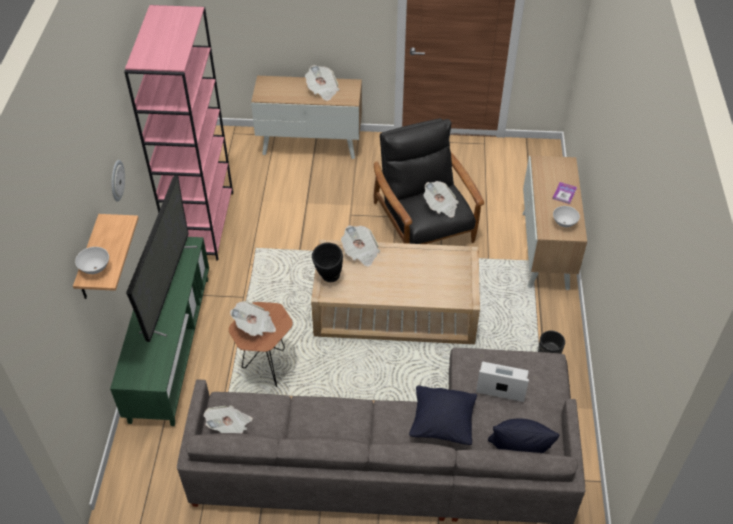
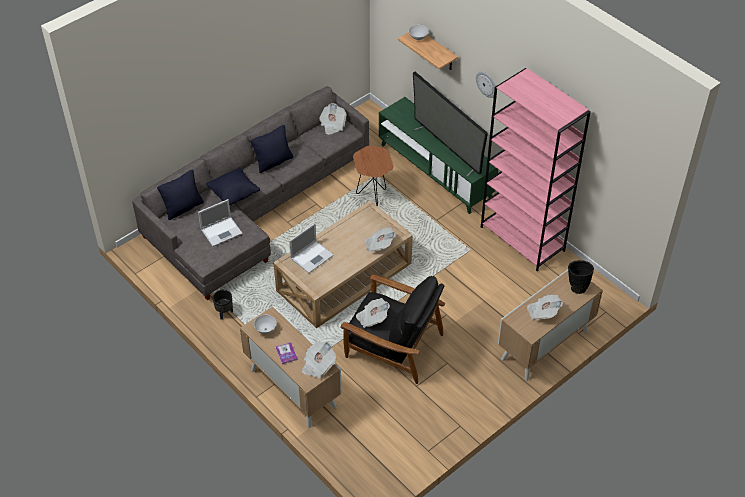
camera: 135 degrees right, 0 degrees up
(255, 326) = (375, 158): newspaper -> newspaper (318, 365)
(328, 278) = (377, 217): black vase -> black vase (577, 286)
(353, 430) = (273, 162): none -> black pillow
(435, 286) = (312, 256): none -> laptop

